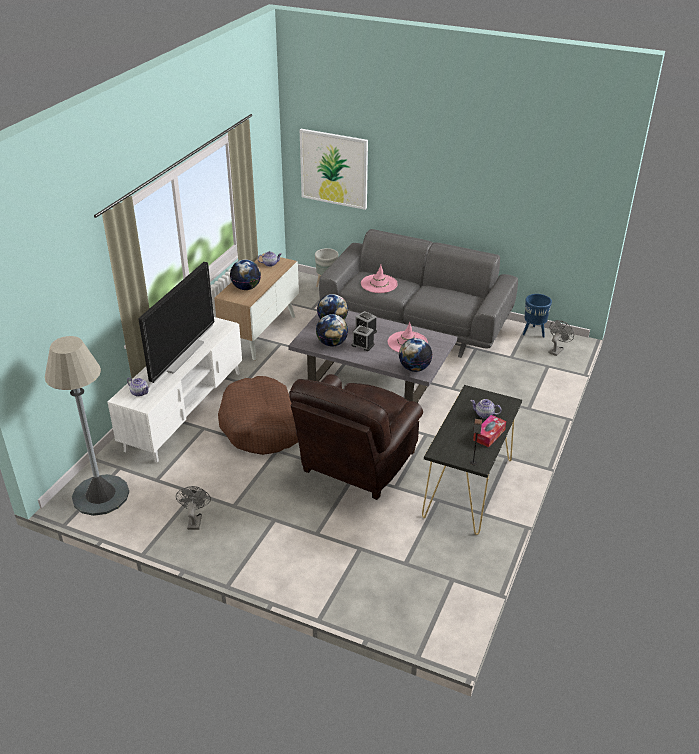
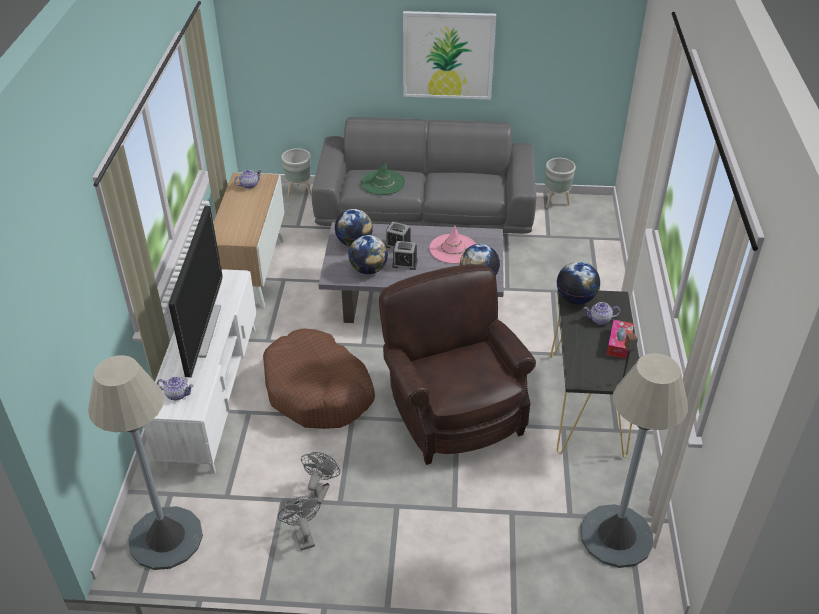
camera: 20 degrees left, 5 degrees up
(246, 288) = (238, 222): globe -> globe (576, 299)
(334, 168) = (293, 51): picture -> picture (448, 55)
(356, 465) = (452, 410): brown armchair -> brown armchair turned 150 degrees clockwise
(379, 284) = (383, 183): pink hat -> green hat
(434, 589) = (616, 536): none -> grey floor lamp
(534, 332) = (556, 202): blue planter -> grey planter
(556, 350) = (590, 217): grey fan -> grey fan (320, 490)

